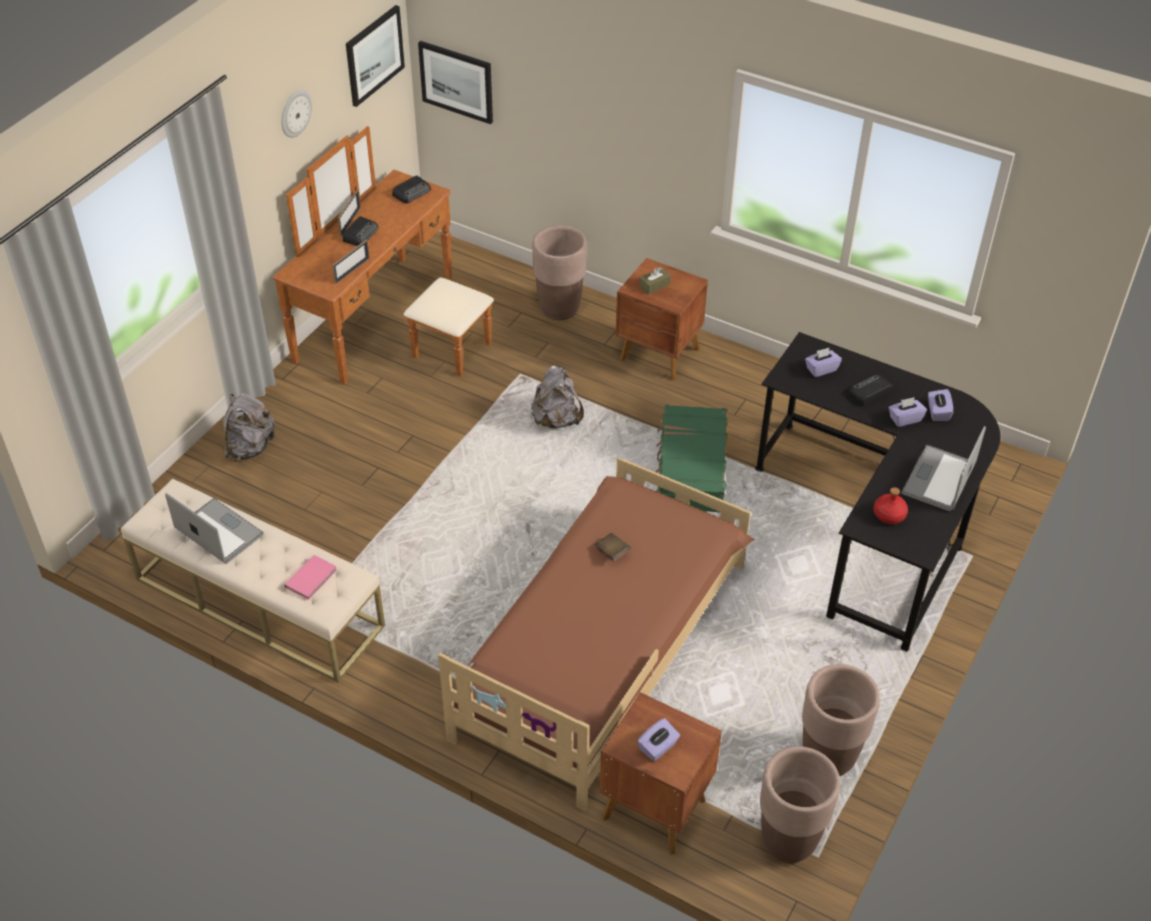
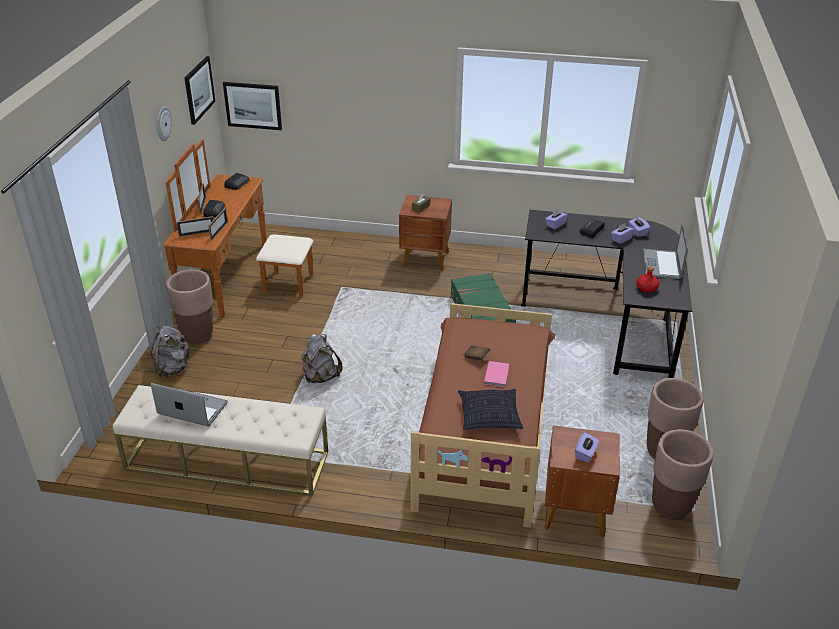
camera: 20 degrees left, 10 degrees down
(312, 578) = (279, 420): pink book -> pink book (497, 375)
(322, 268) = (197, 233): none -> picture frame
(556, 419) = (379, 306): grey backpack -> grey backpack (320, 377)
(559, 308) = (347, 247): brown planter -> brown planter (197, 335)
(580, 649) = (489, 417): none -> pillow

